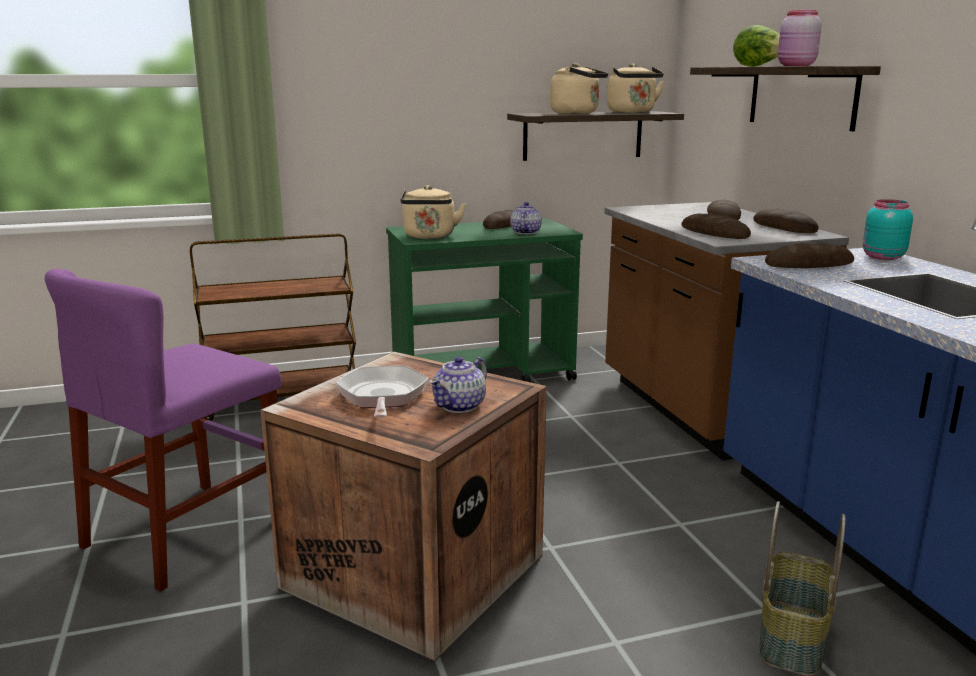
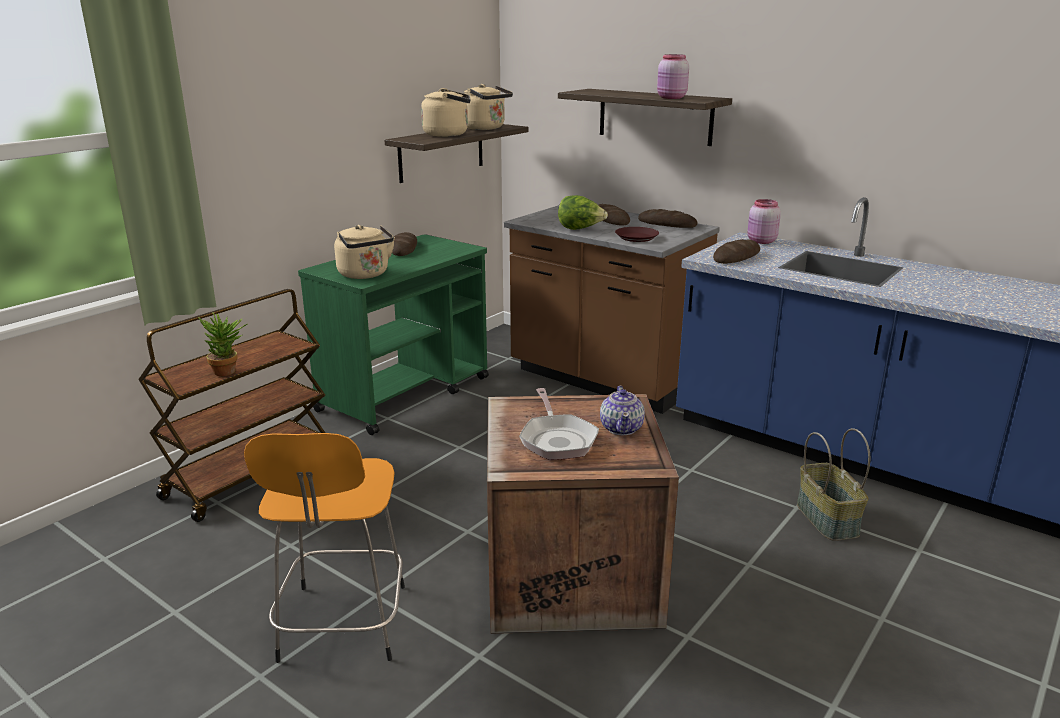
camera: 35 degrees left, 5 degrees up
(186, 532) = (342, 626): purple chair -> orange stool
(255, 294) = (229, 372): none -> potted plant
(382, 397) = (557, 439): frying pan -> frying pan turned 150 degrees counterclockwise
(525, 232) = (438, 254): teapot -> none
(714, 233) = (637, 238): bread -> brown plate
(758, 66) = (613, 91): lettuce -> lettuce (580, 229)
(881, 257) = (761, 241): turquoise jar -> pink jar

